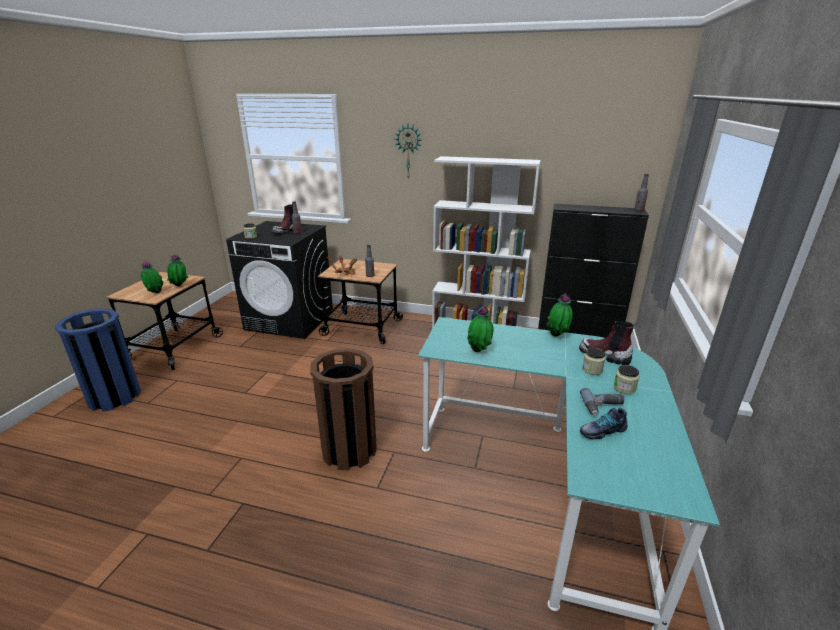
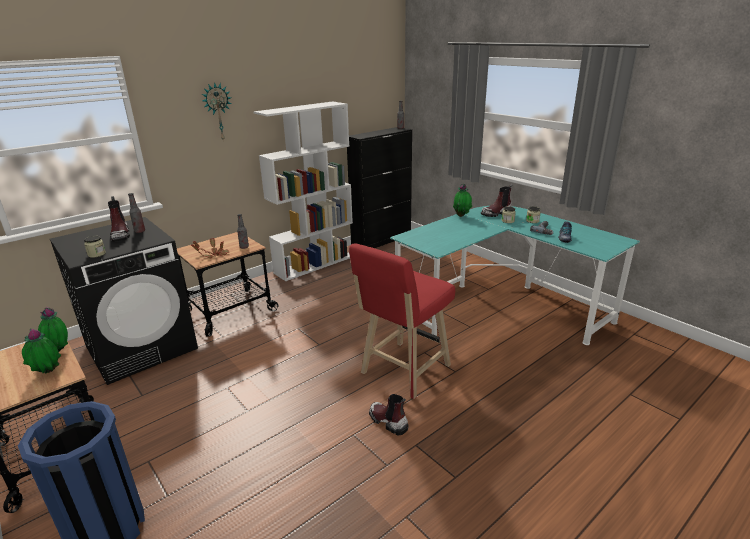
camera: 55 degrees left, 0 degrees up
(267, 471) = (387, 421): none -> boot
(349, 450) = (402, 371): brown trash can -> red stool
(479, 351) = (454, 239): potted plant -> none

